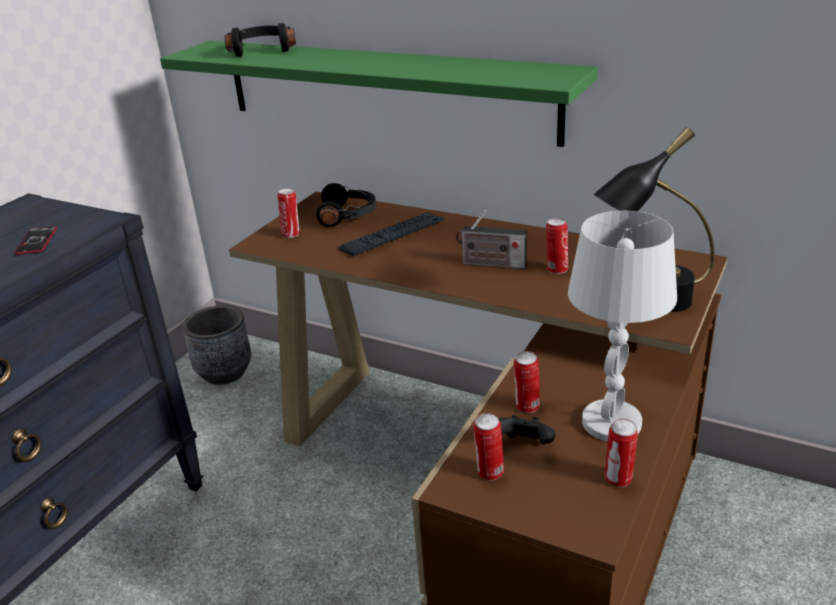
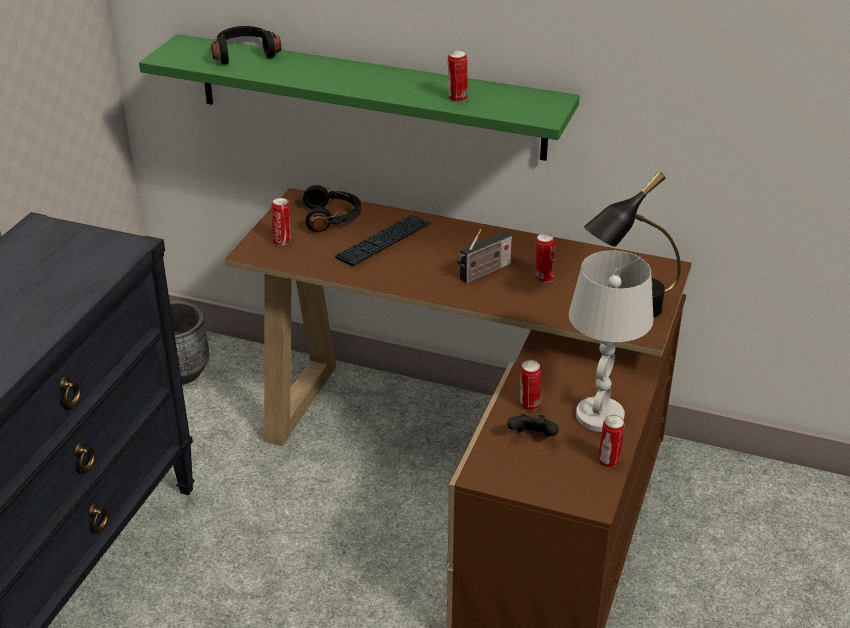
camera: 10 degrees left, 5 degrees up
(36, 241) = (78, 270): phone -> none
(489, 473) = (507, 461): can -> can (457, 99)
(491, 264) = (483, 273): radio -> radio turned 45 degrees counterclockwise

